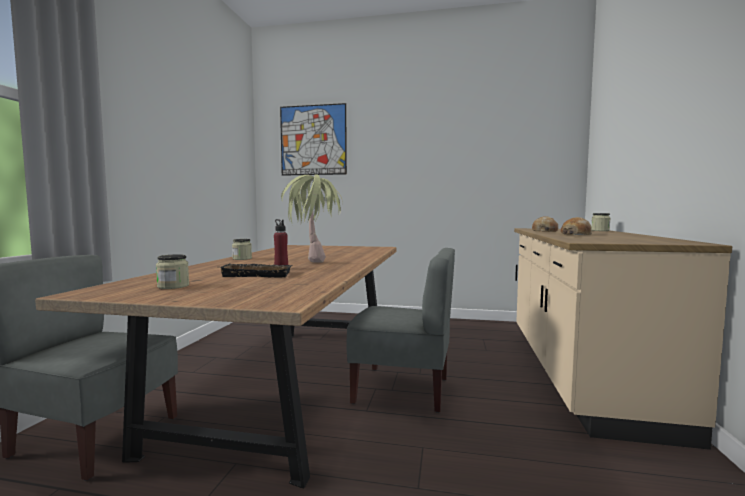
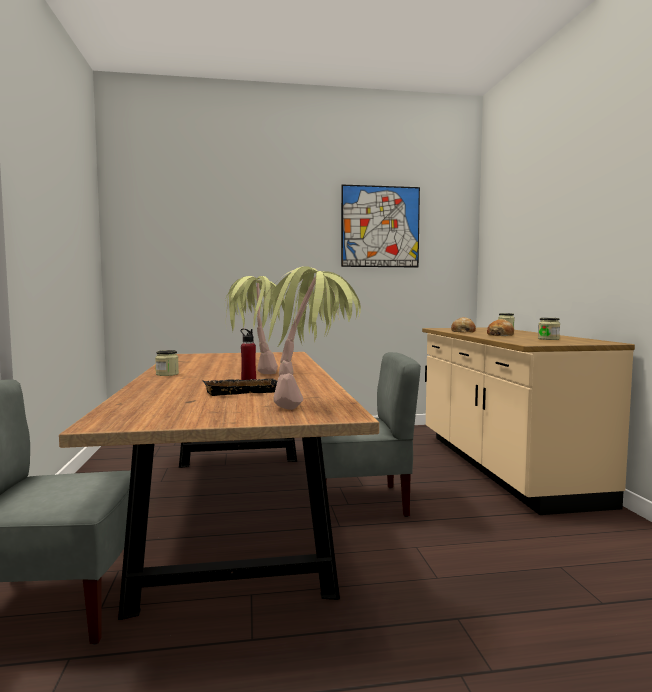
camera: 20 degrees left, 0 degrees up
(173, 286) = (185, 409): jar -> jar (548, 339)
(285, 289) = (312, 403): none -> potted plant
(313, 140) = (183, 222): picture -> picture (380, 226)

